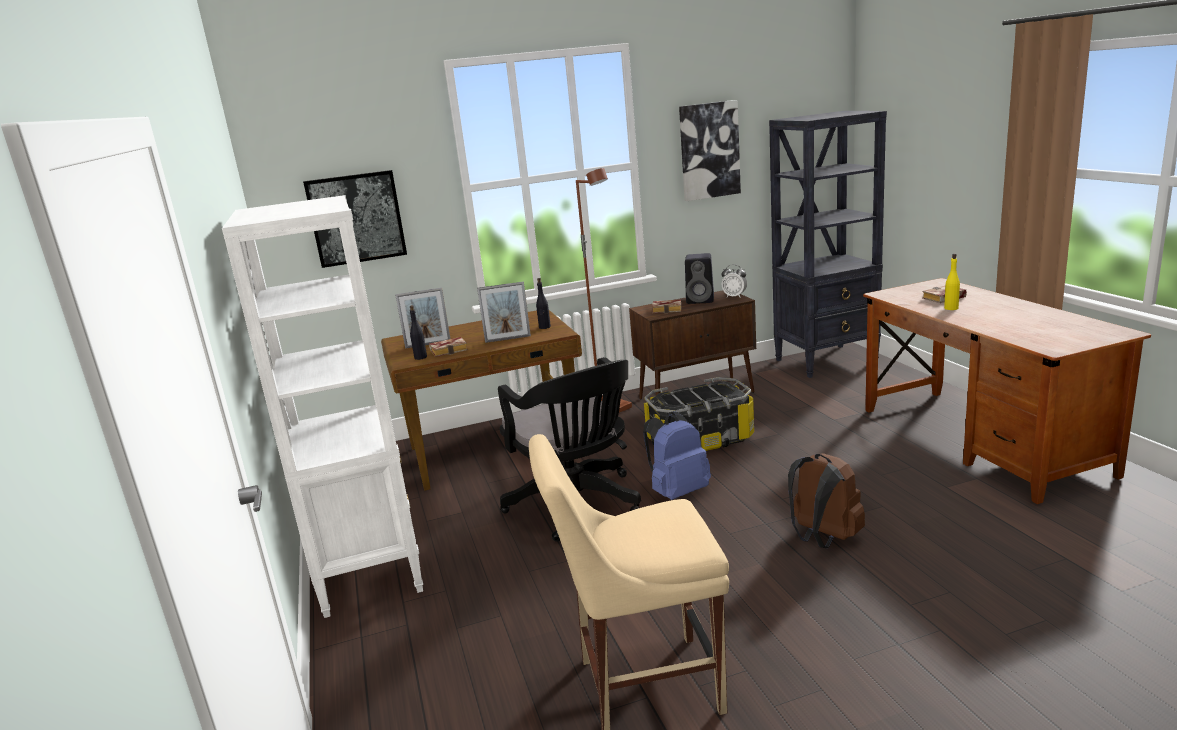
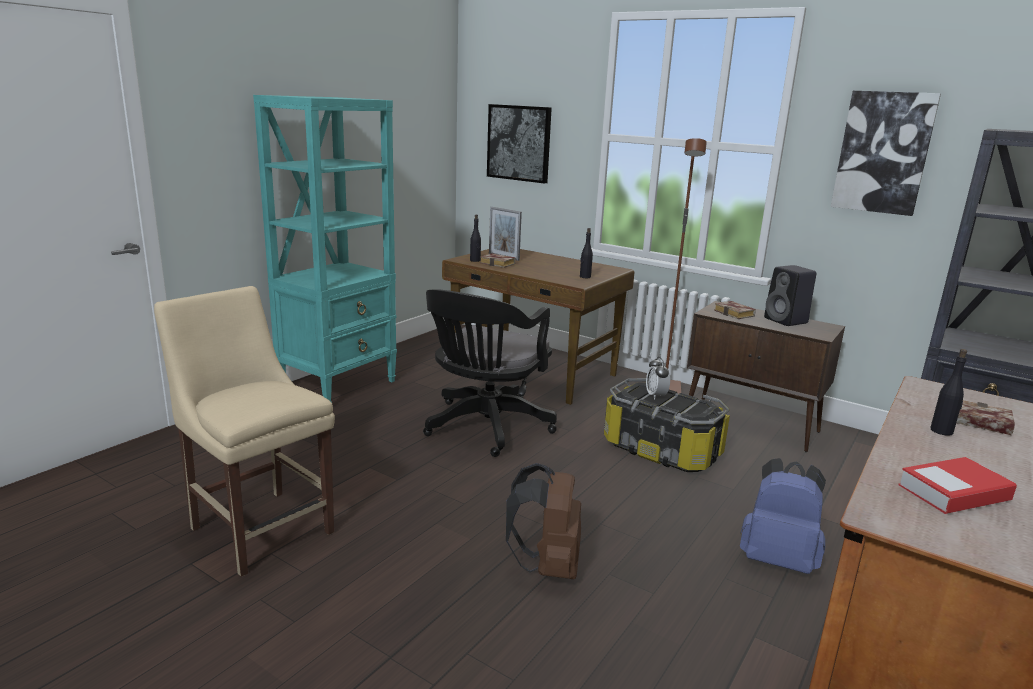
camera: 50 degrees right, 0 degrees up
(370, 570) = (339, 385): white bookcase -> turquoise bookcase
(508, 339) = (543, 272): picture frame -> none
(677, 492) = (553, 465): blue backpack -> blue backpack (777, 559)
(734, 296) = (824, 332): alarm clock -> alarm clock (656, 395)
(951, 308) = (942, 431): yellow bottle -> black bottle
(1029, 327) = (954, 493): none -> book

